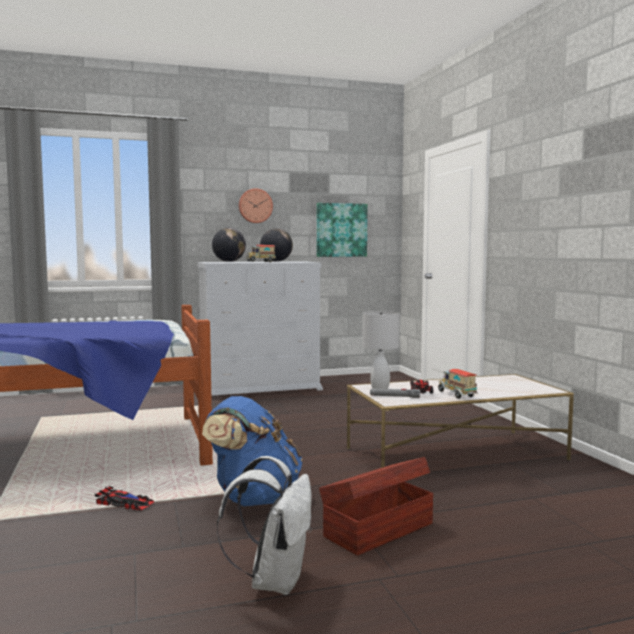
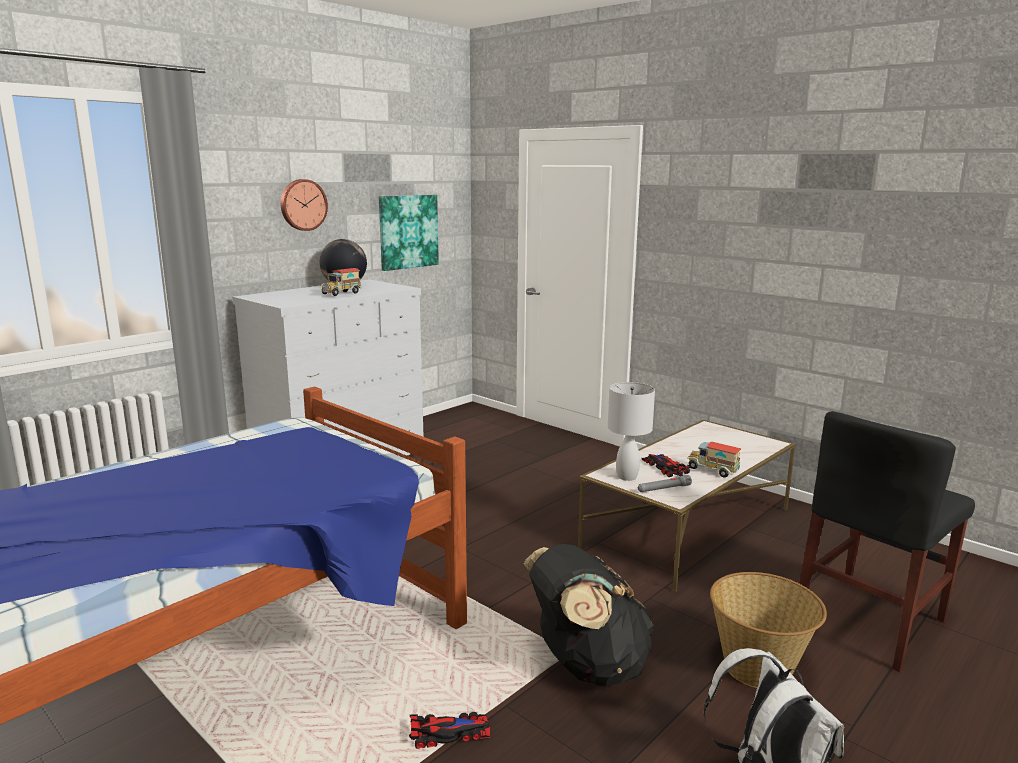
camera: 30 degrees left, 10 degrees up
(229, 261) = (285, 294): globe -> none
(253, 498) = (587, 665): blue backpack -> black backpack
(377, 529) = (759, 667): brown storage box -> basket
(527, 531) = (869, 621): none -> black chair

